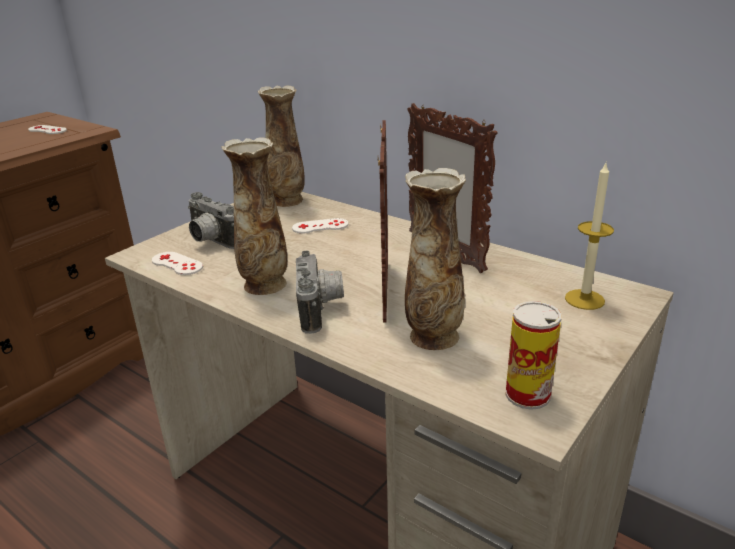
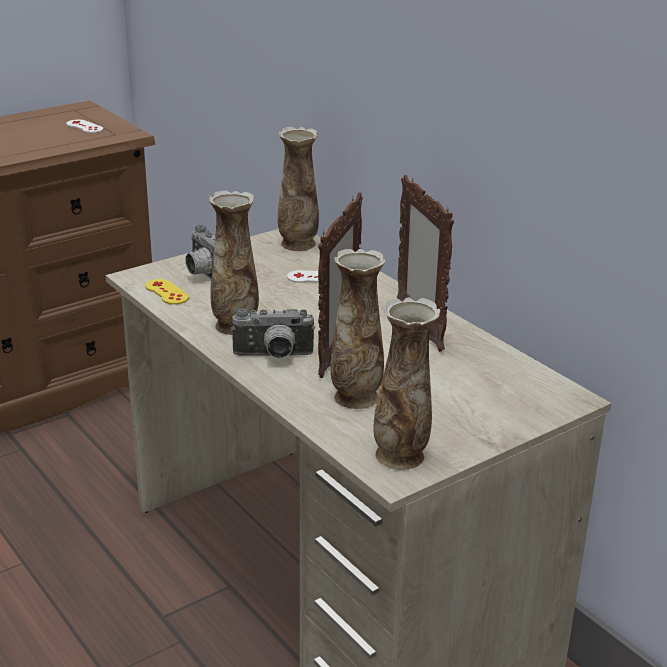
camera: 15 degrees right, 0 degrees up
(177, 264) = (166, 292): white game controller -> yellow game controller
(322, 309) = (273, 357): camera -> camera turned 75 degrees clockwise
(527, 394) = (401, 455): can -> vase
(584, 299) = (517, 393): candle -> none

